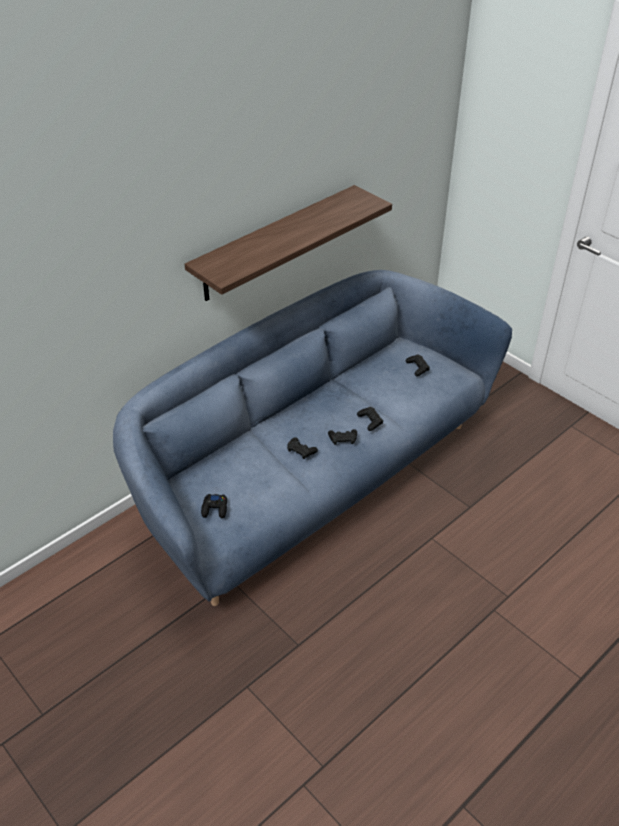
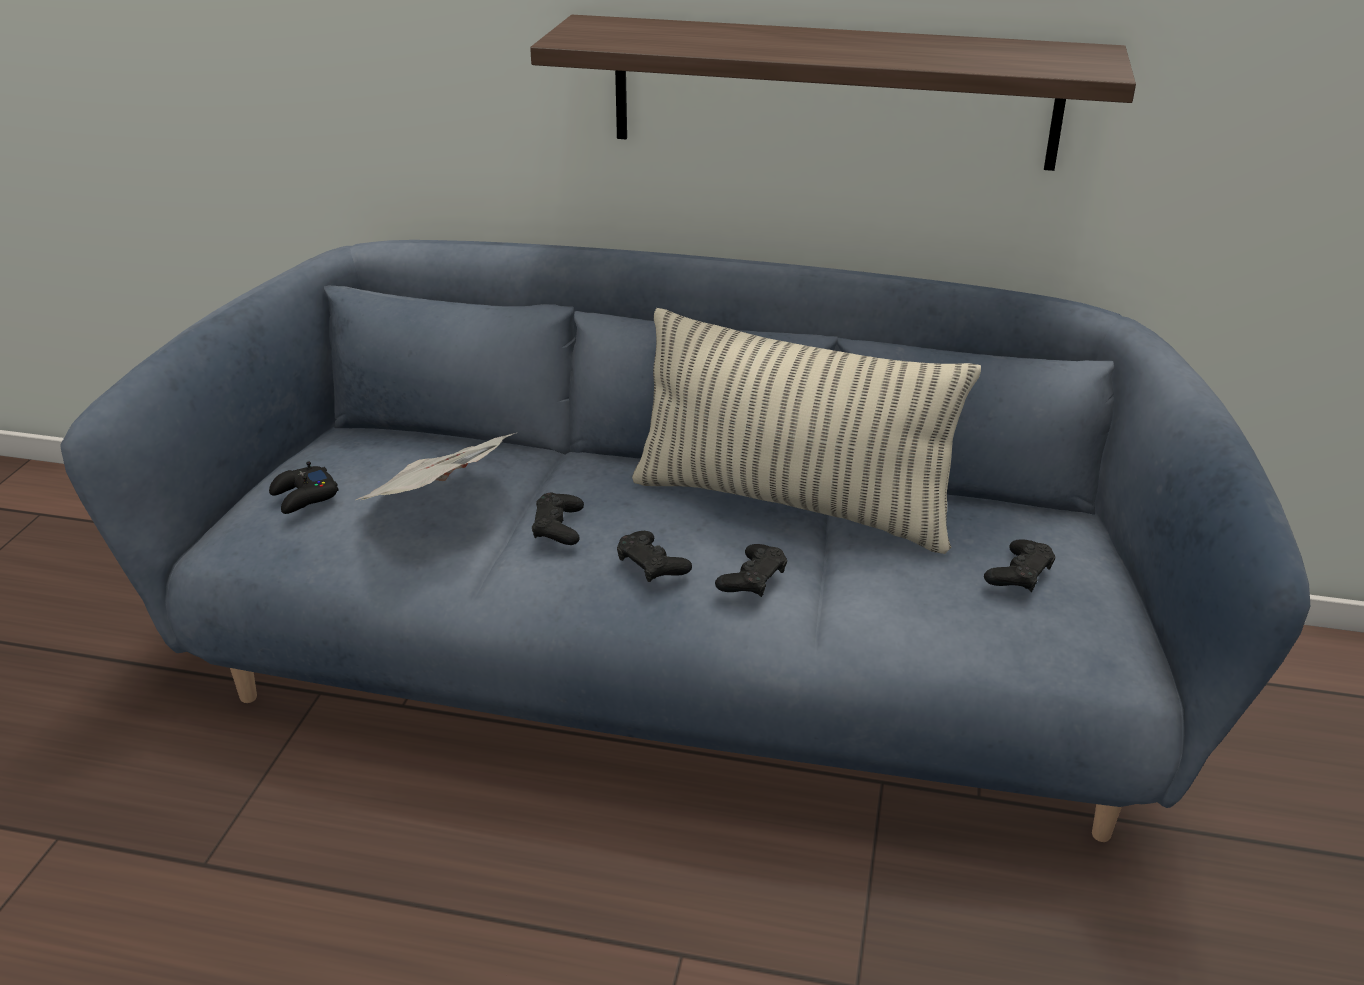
camera: 55 degrees right, 10 degrees down
(259, 473) = (439, 503): none -> newspaper
(340, 392) = (792, 504): none -> pillow

